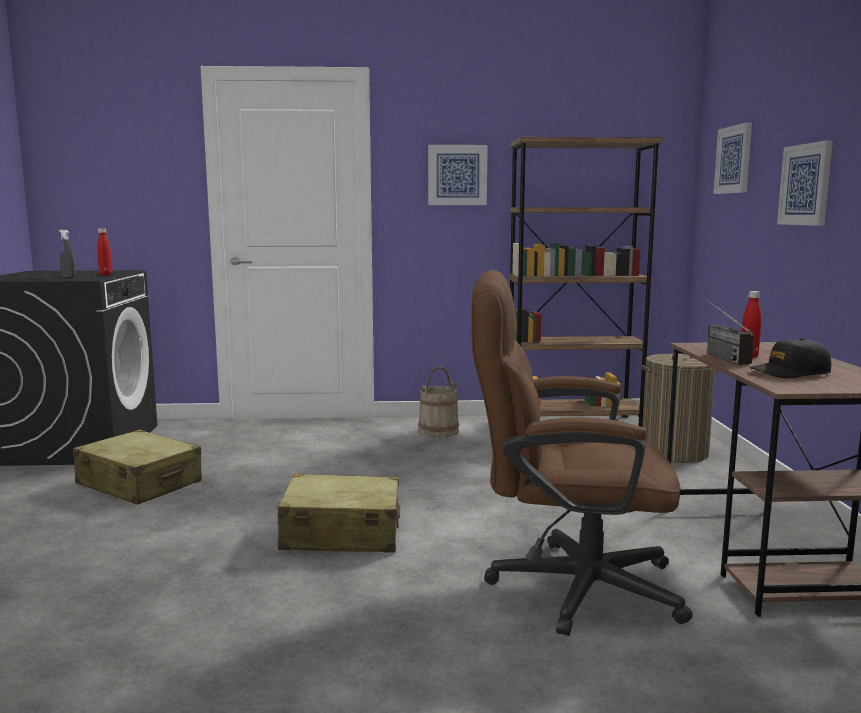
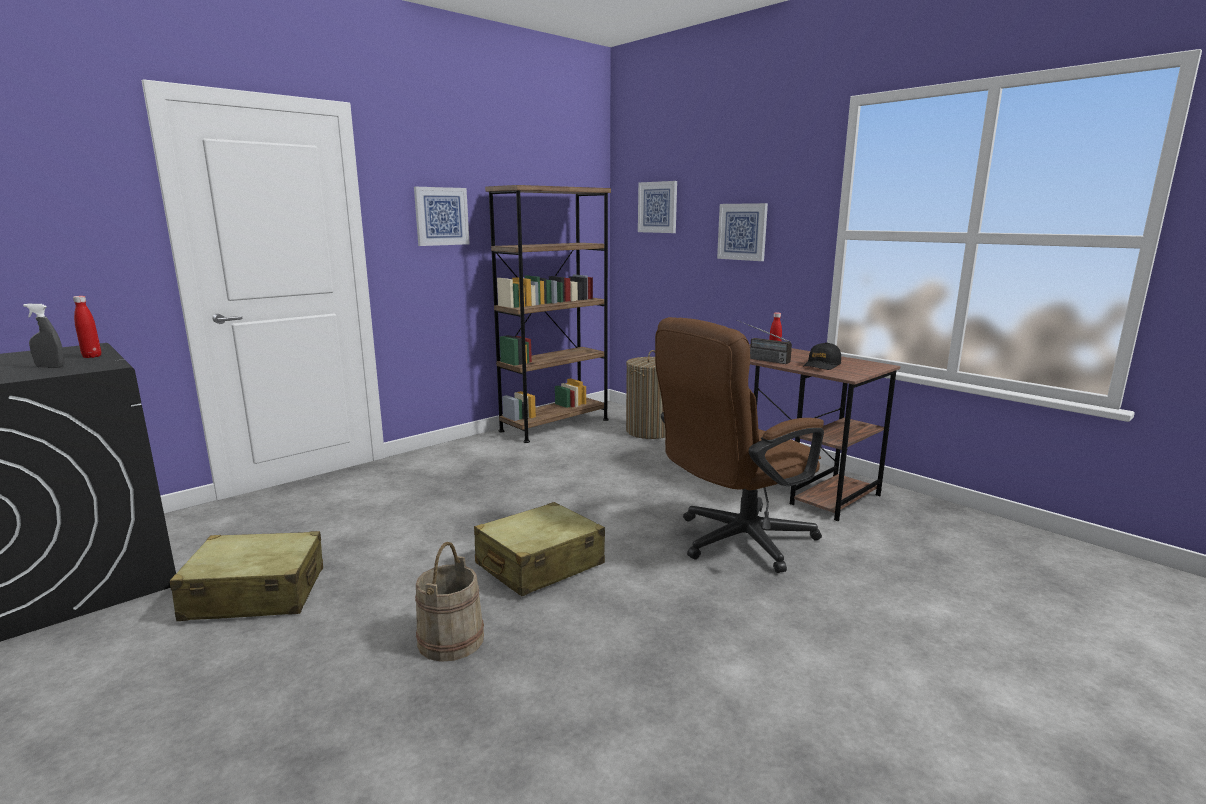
camera: 40 degrees left, 5 degrees up
(438, 431) = (466, 457): beige bucket -> beige bucket (451, 640)

